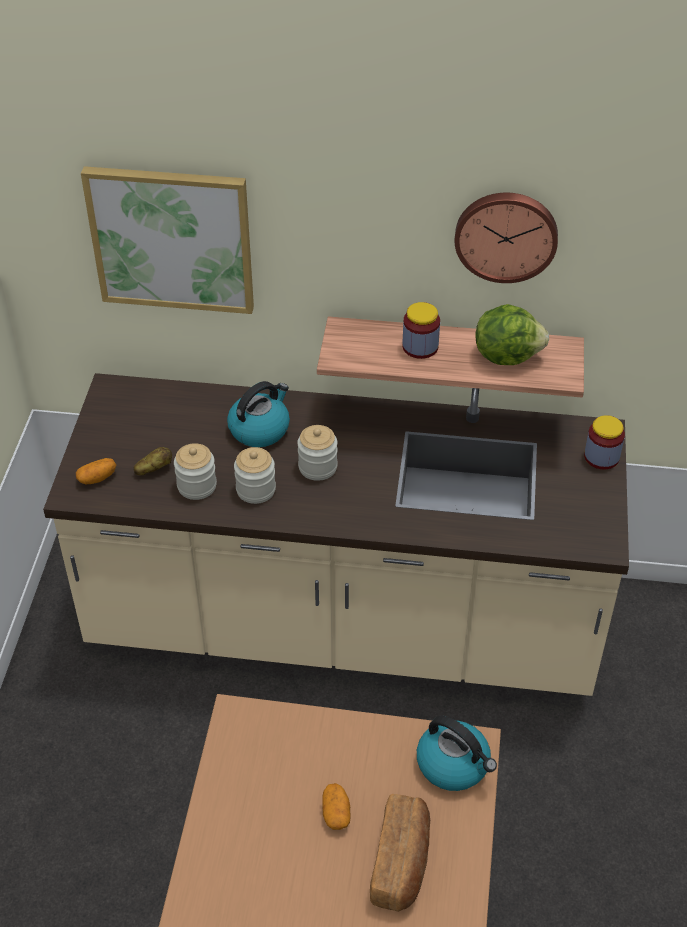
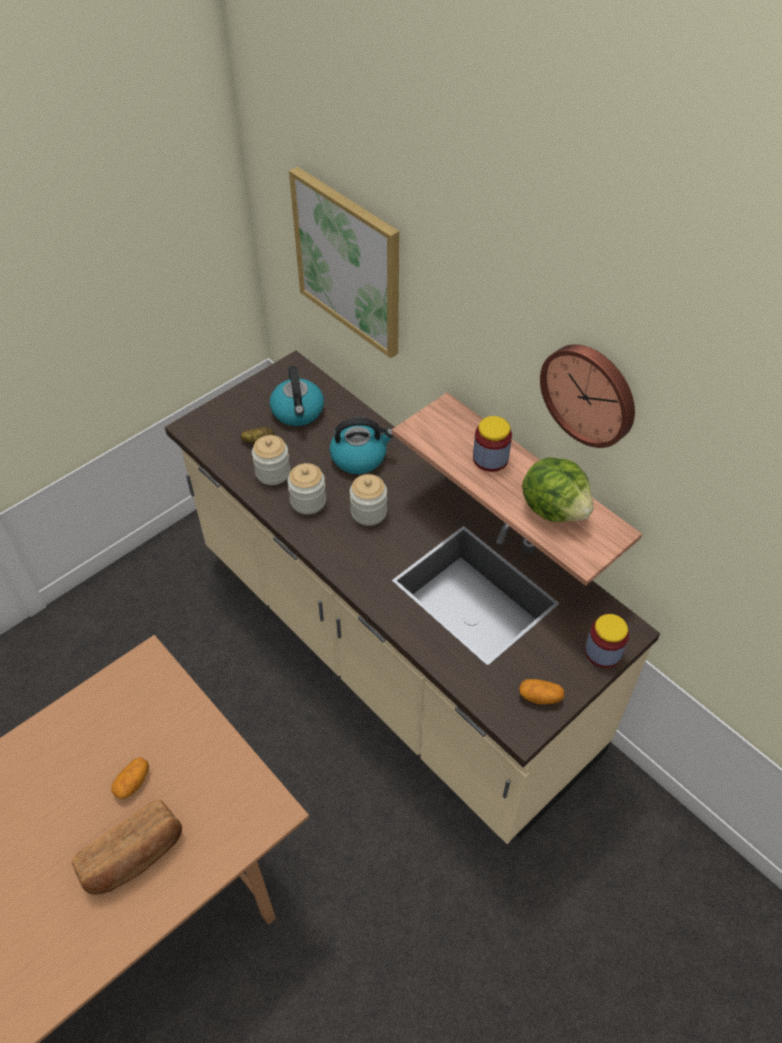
camera: 40 degrees right, 5 degrees up
(97, 478) = (218, 426): potato -> potato (540, 697)
(454, 764) = (246, 814): kettle -> kettle (298, 412)

